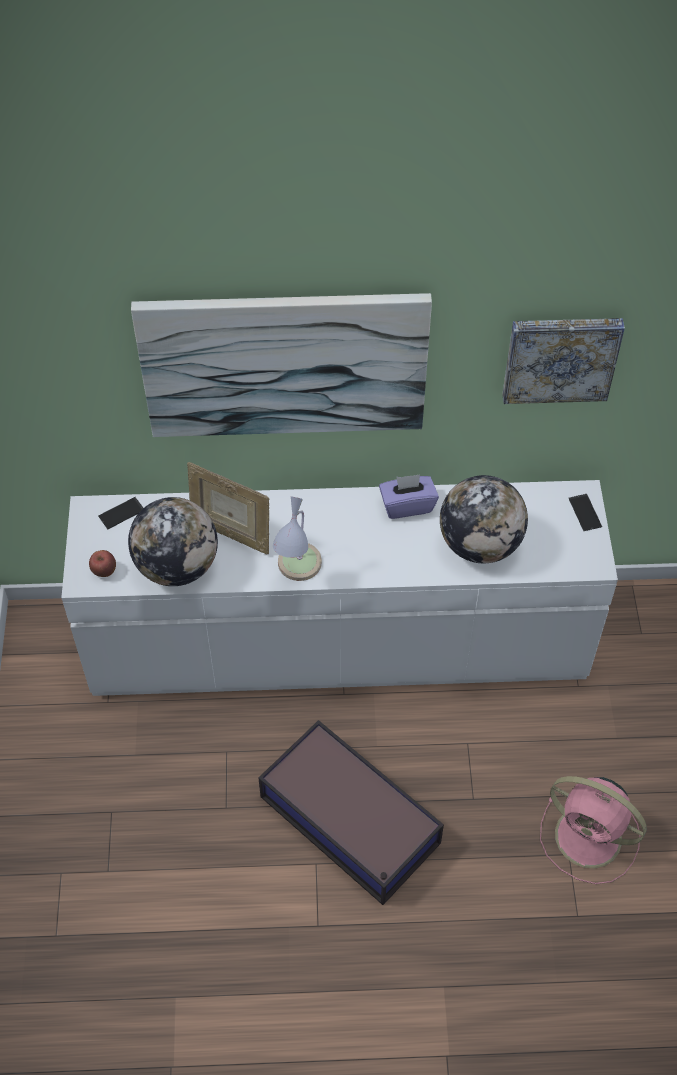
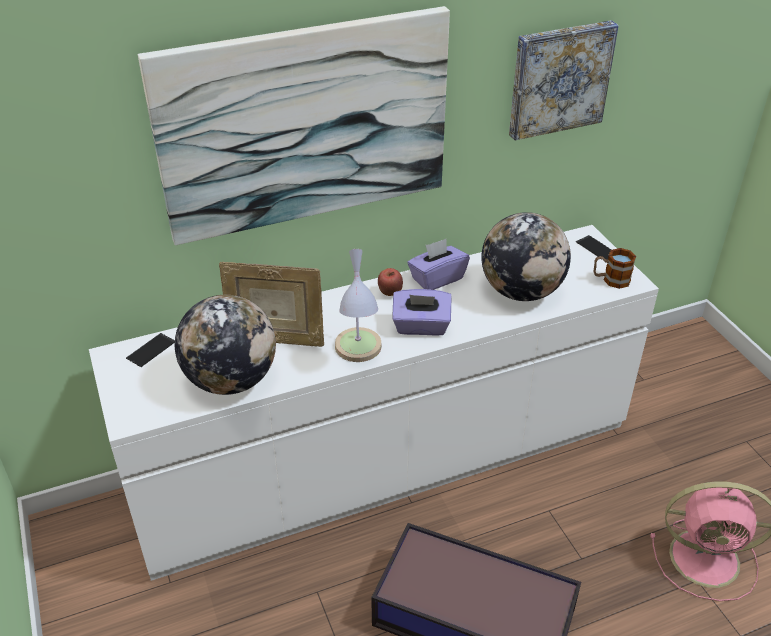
camera: 20 degrees left, 15 degrees down
(104, 571) = (151, 404): apple -> apple (390, 293)
(365, 558) = (421, 327): none -> purple tissue box
(575, 556) = (610, 280): none -> mug

